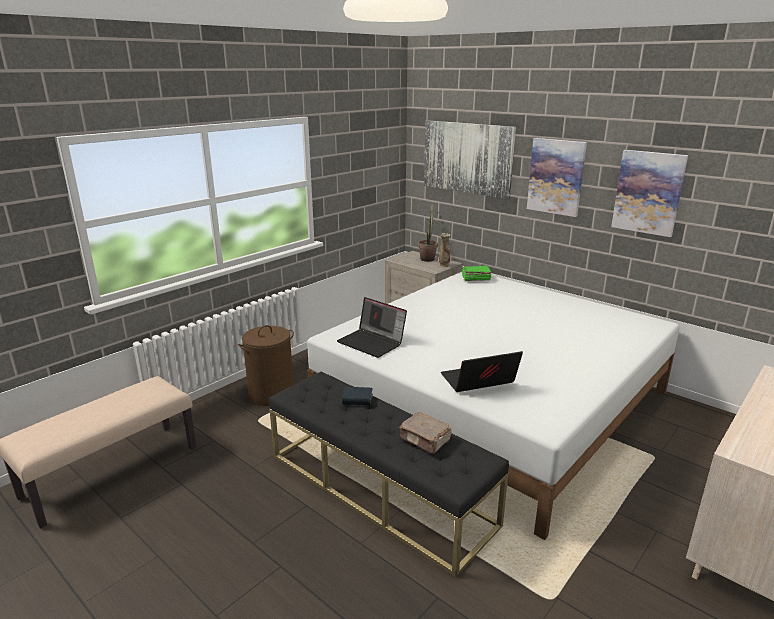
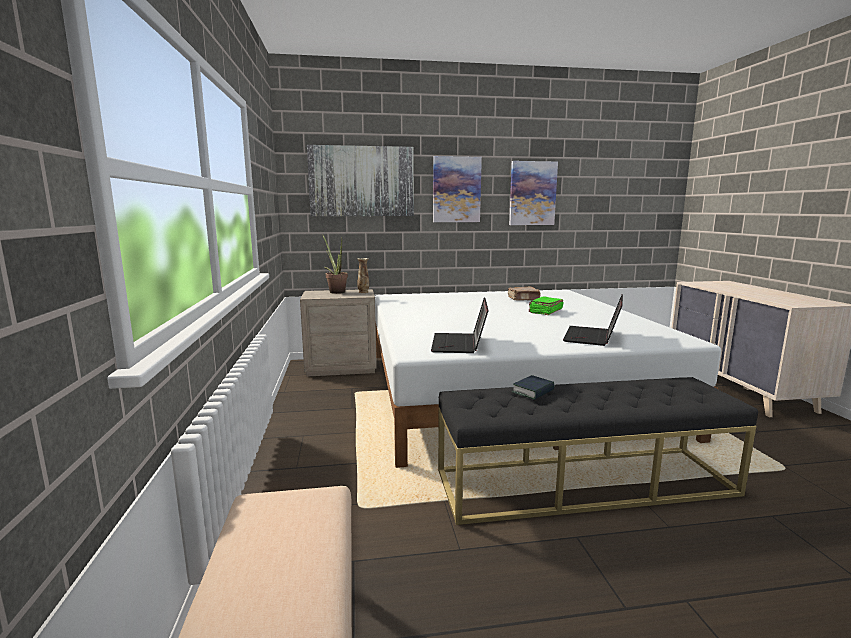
camera: 50 degrees left, 10 degrees down
(271, 394) = (317, 478): brown laundry basket -> none
(372, 342) = (460, 344): laptop -> laptop turned 105 degrees clockwise
(425, 440) = (642, 389): brown book -> brown book (524, 299)
(475, 278) = (401, 297): green book -> green book (545, 312)

